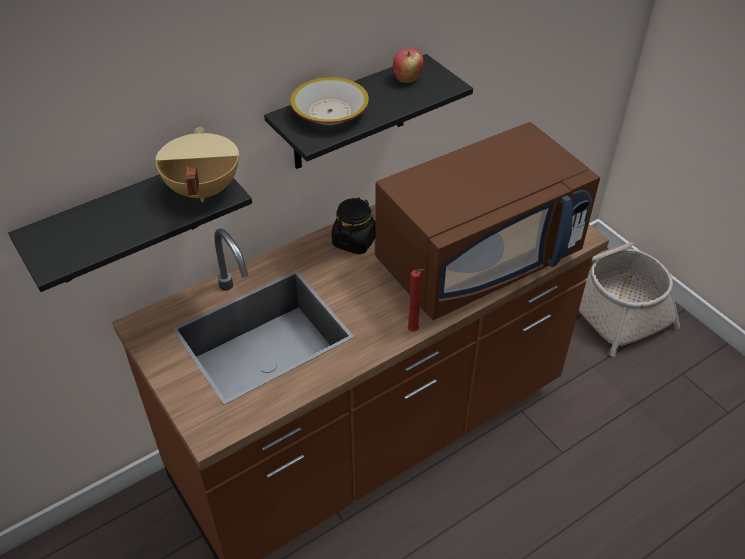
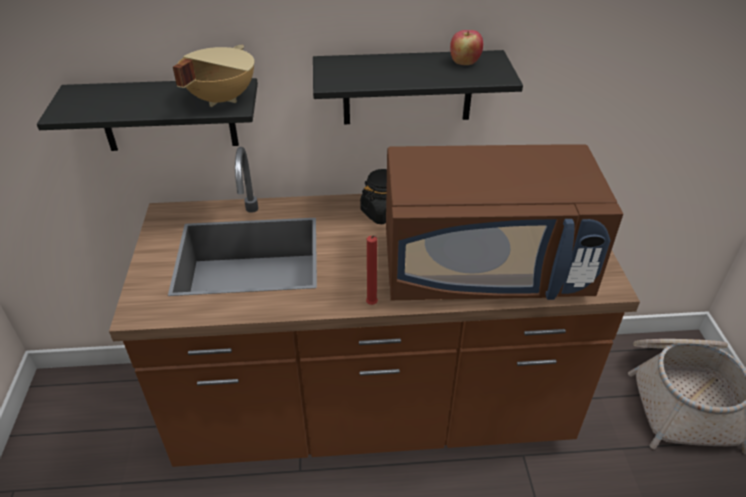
camera: 30 degrees right, 5 degrees down
(330, 112) = (368, 68): bowl -> none

